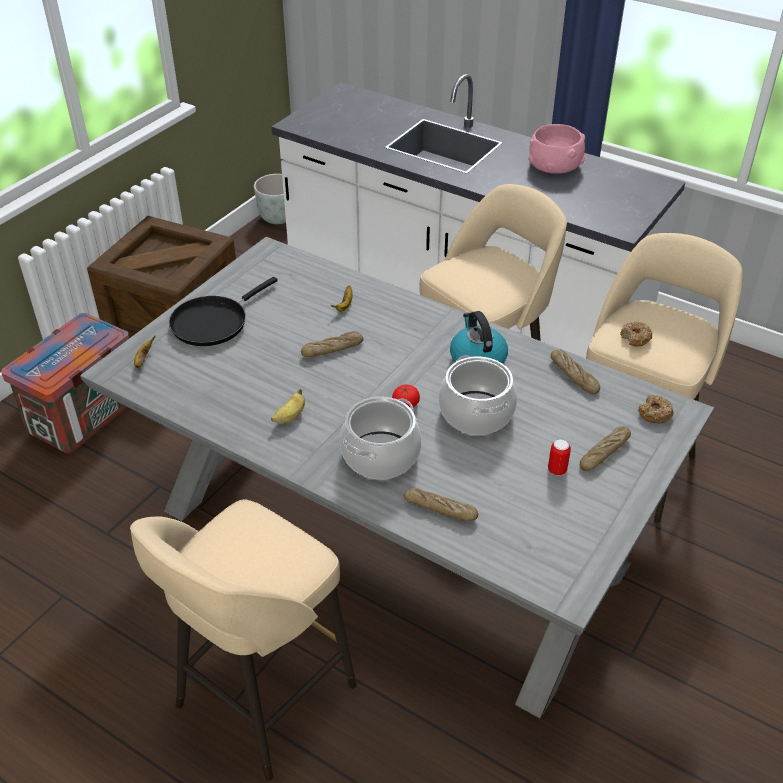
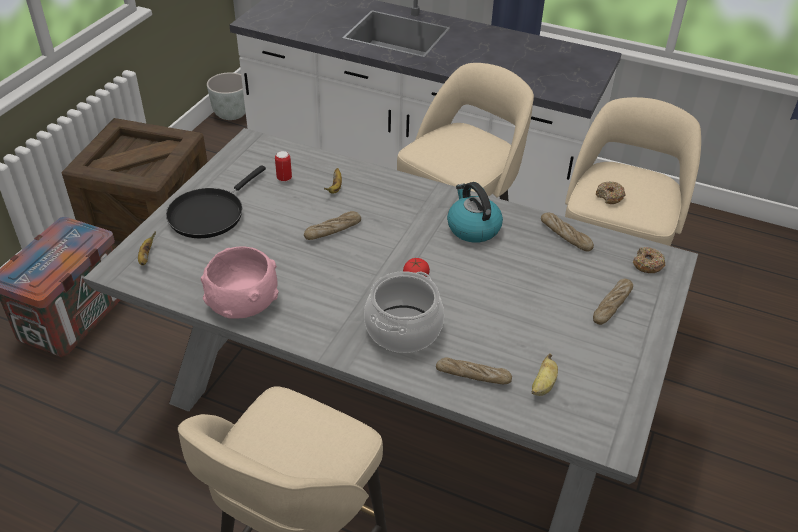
camera: 10 degrees left, 0 degrees up
(290, 417) = (306, 300): banana -> banana (543, 385)
(475, 413) = (484, 279): cooking pot -> none
(555, 165) = (503, 45): pink bowl -> pink bowl (243, 299)
(557, 470) = (573, 326): can -> can (284, 178)

